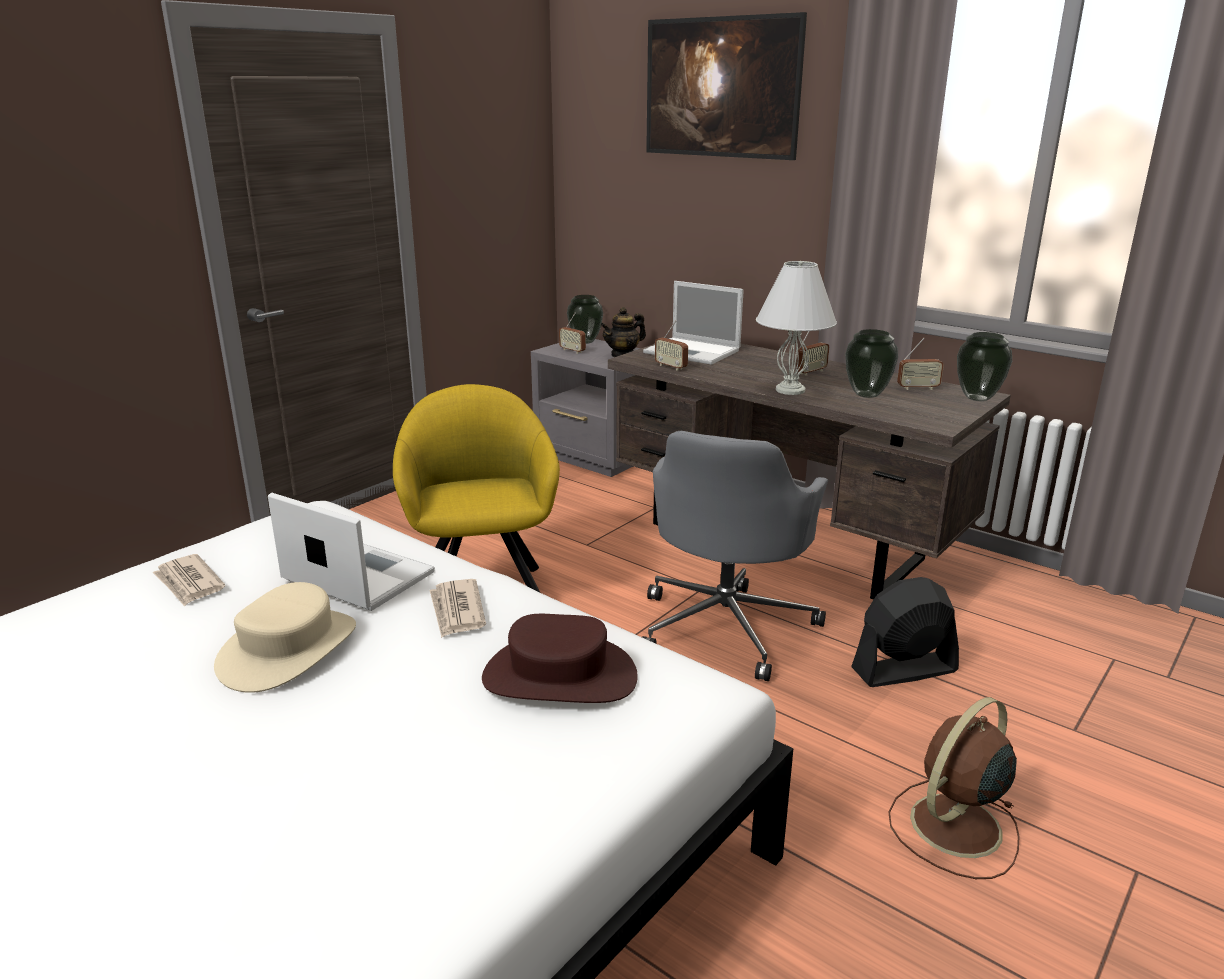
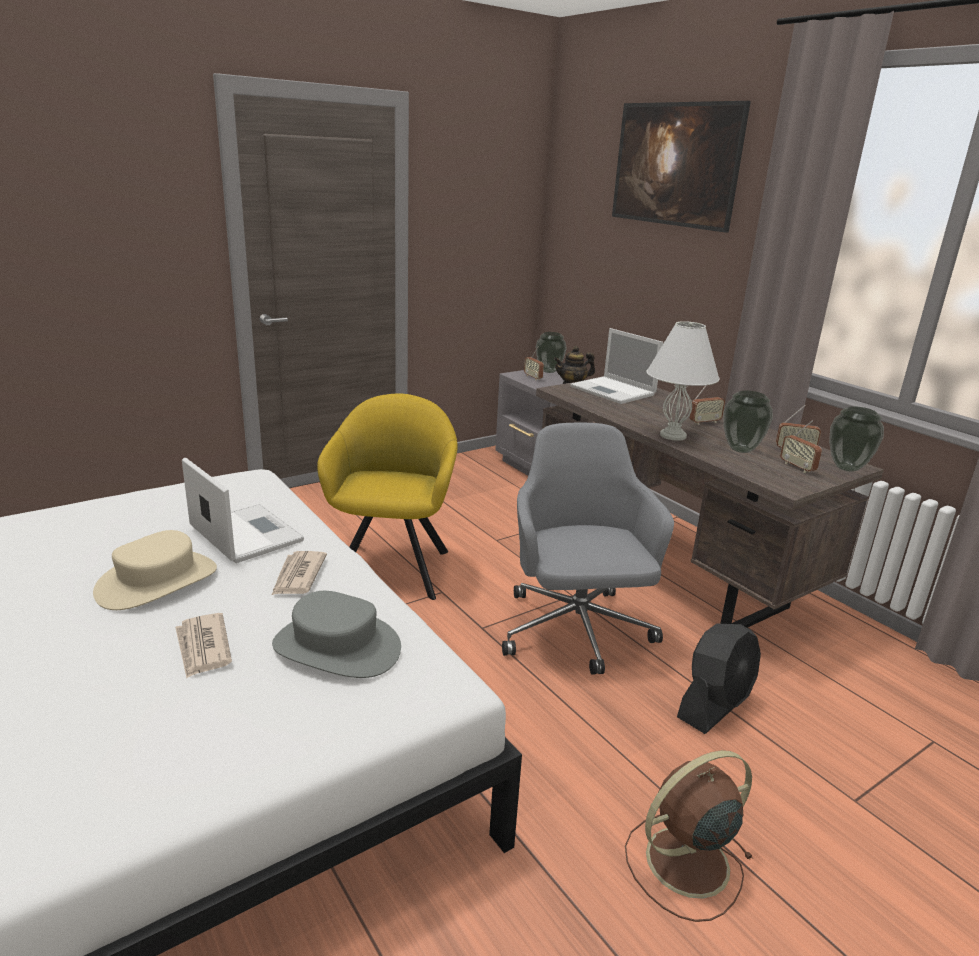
camera: 15 degrees right, 0 degrees up
(189, 583) = (128, 517): newspaper -> newspaper (203, 647)
(559, 677) = (336, 647): brown hat -> grey hat
(671, 367) = (584, 401): radio -> radio (797, 467)
(727, 626) = (576, 632): grey office chair -> grey office chair turned 135 degrees clockwise
(903, 670) = (715, 705): black fan -> black fan turned 135 degrees clockwise

